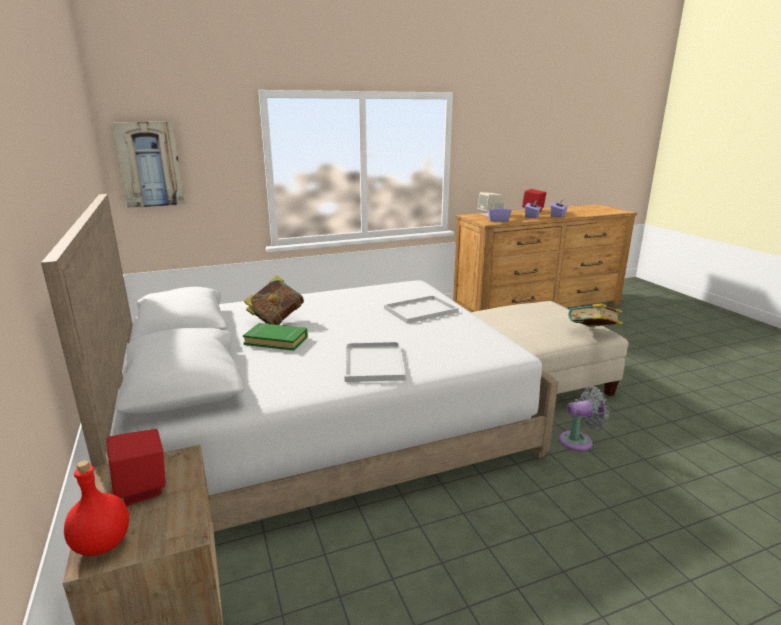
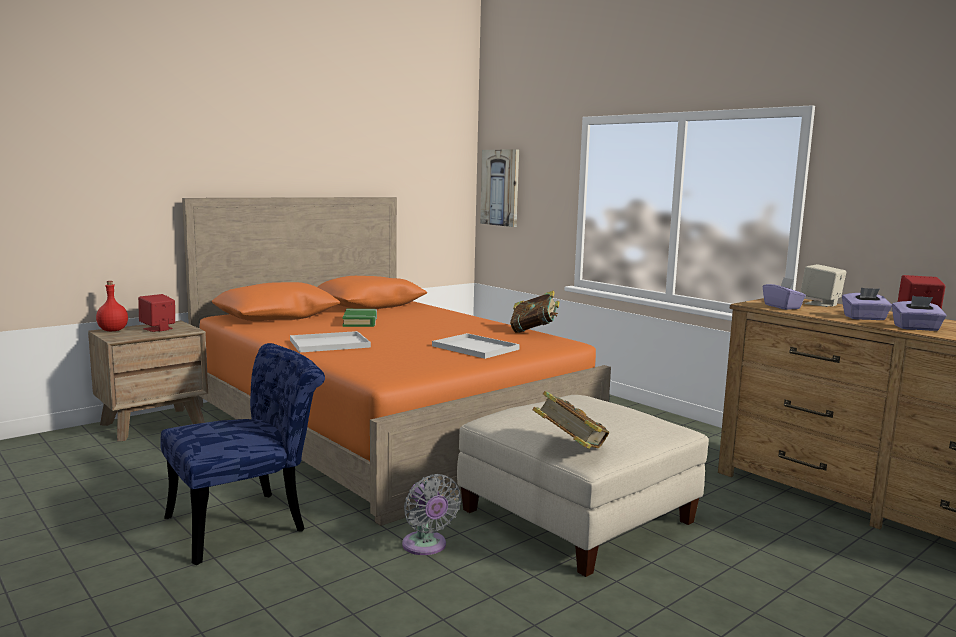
camera: 70 degrees right, 10 degrees down
(276, 320) = (405, 318): book -> book (534, 332)
(322, 423) = (387, 425): white bed -> orange bed
(536, 530) = (248, 523): none -> blue chair

